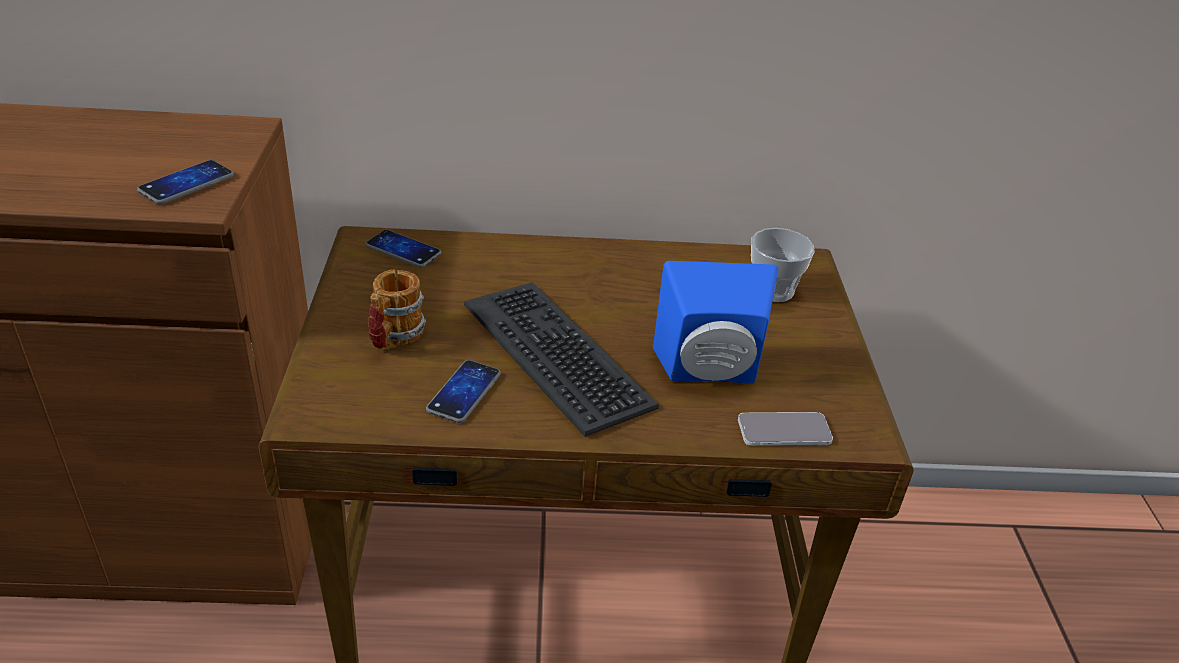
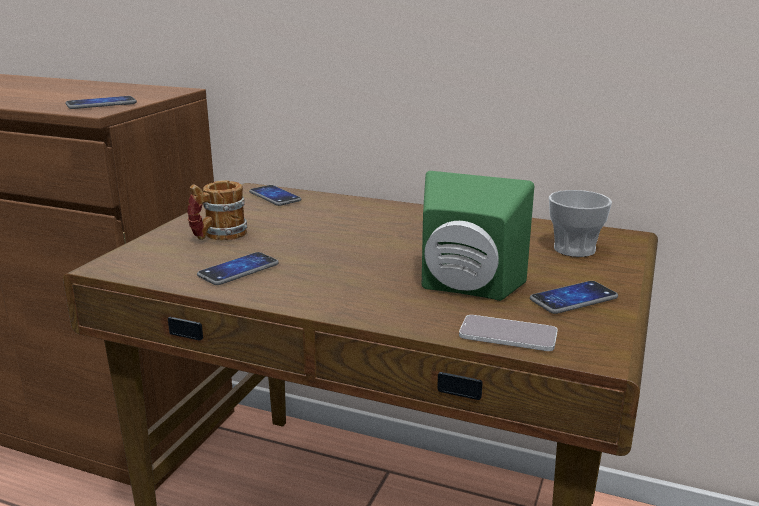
camera: 25 degrees right, 15 degrees down
(557, 354) = (337, 260): keyboard -> none
(710, 373) = (466, 289): blue speaker -> green speaker
(811, 367) = (573, 299): none -> phone

